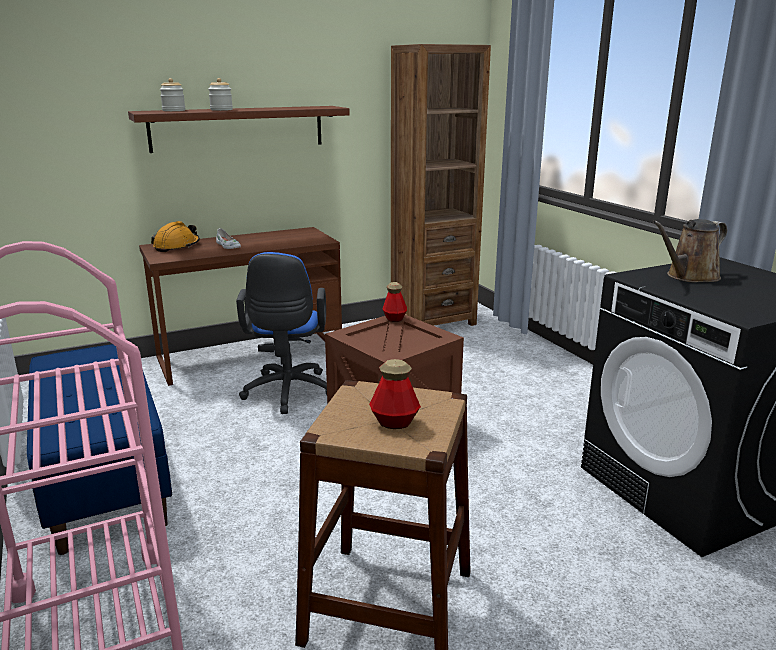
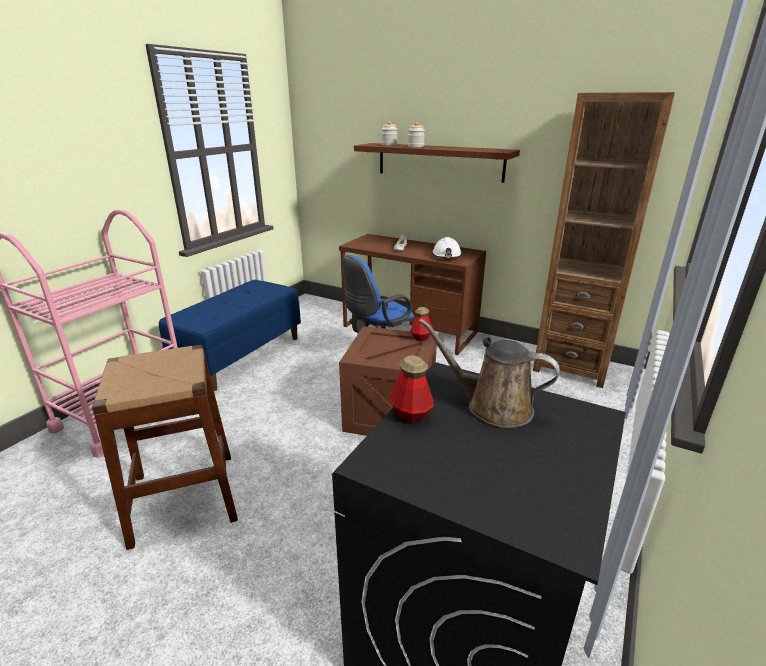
camera: 55 degrees right, 5 degrees up
(177, 246) = (378, 240): orange hard hat -> none
(297, 240) = (446, 256): none -> white hard hat
(394, 422) = (145, 376): bottle -> bottle (410, 414)

